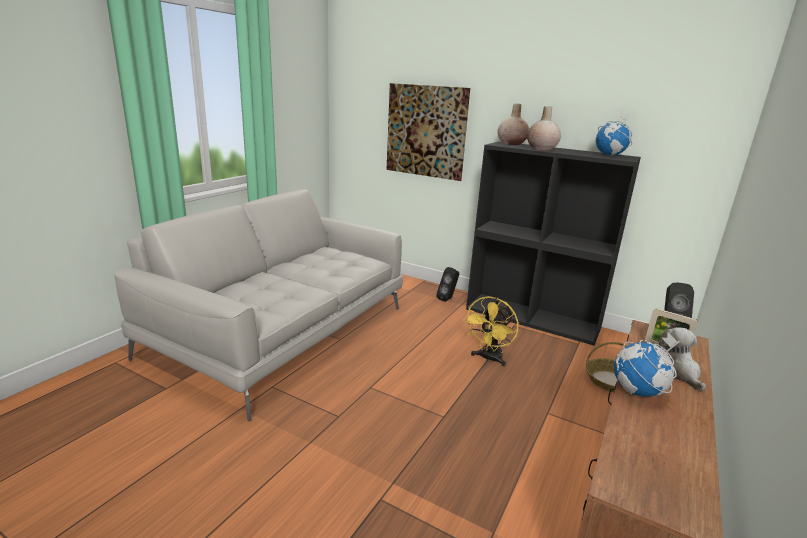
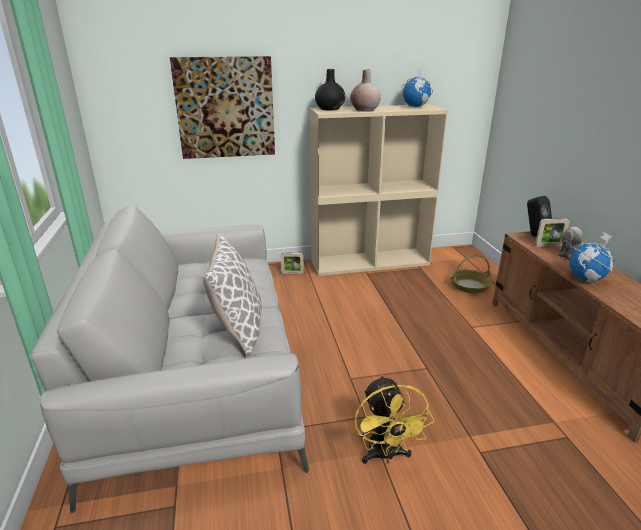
camera: 40 degrees left, 5 degrees up
(285, 293) = (238, 328): none -> pillow
(448, 299) = (292, 273): black speaker -> picture frame
(488, 359) = (389, 308): yellow fan -> yellow fan (385, 455)
(511, 144) = (330, 109): beige vase -> black vase
(533, 318) = (370, 261): black bookcase -> beige bookcase

